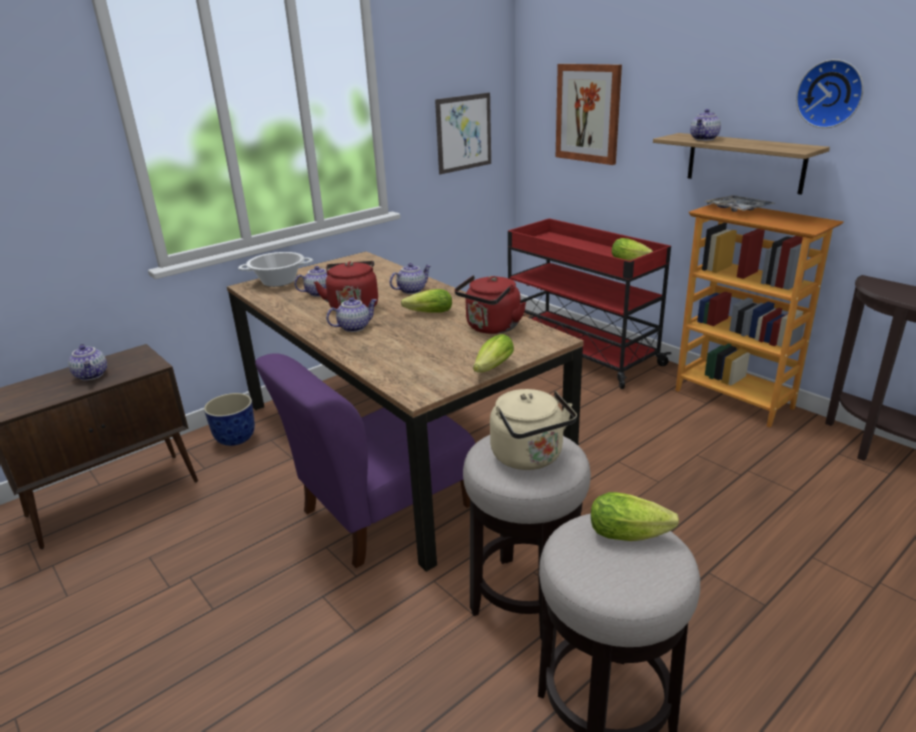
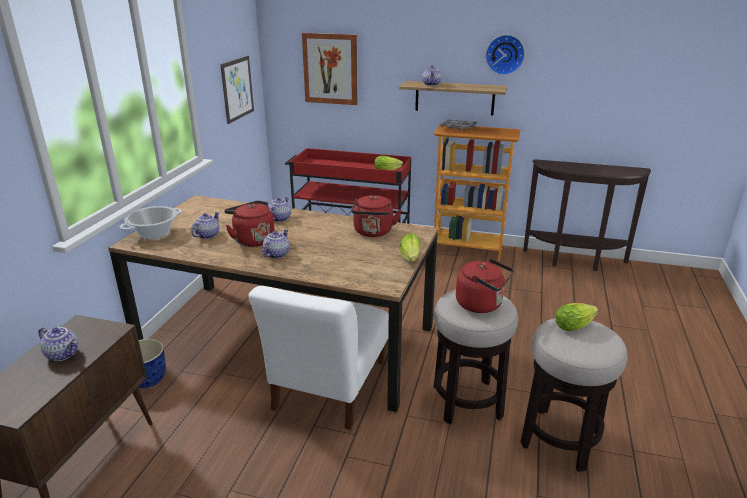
camera: 35 degrees left, 0 degrees up
(381, 512) = (328, 389): purple chair -> white chair
(427, 313) = (315, 232): lettuce -> none
(530, 457) = (482, 304): beige kettle -> red kettle

